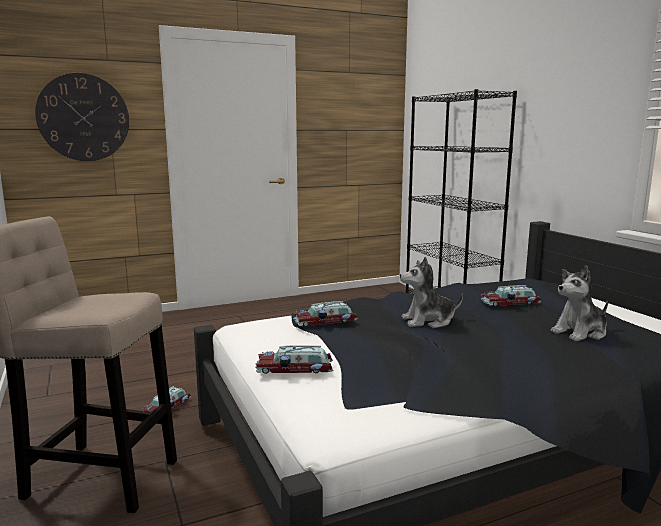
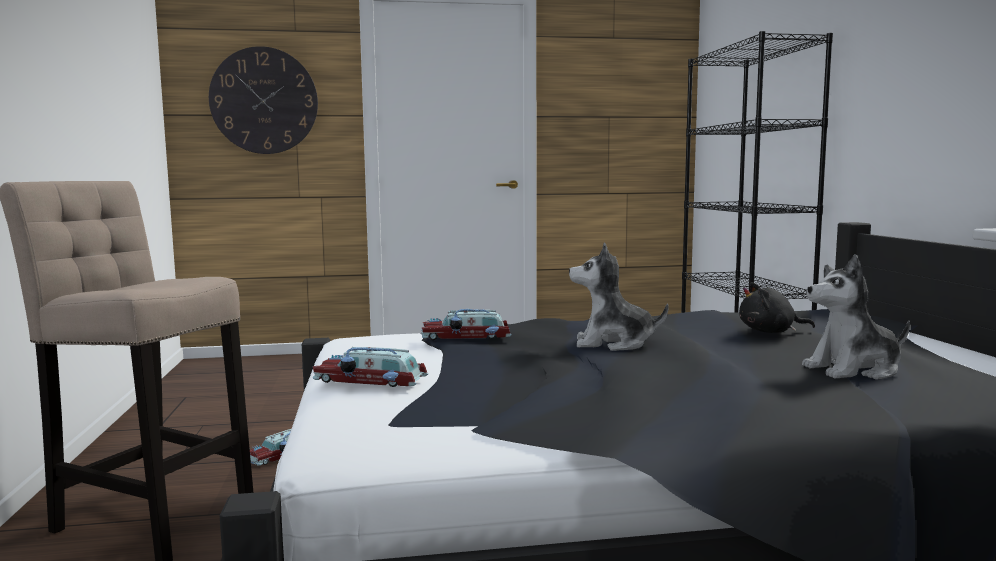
camera: 15 degrees right, 5 degrees down
(511, 303) = (770, 332): toy car -> black plush toy

